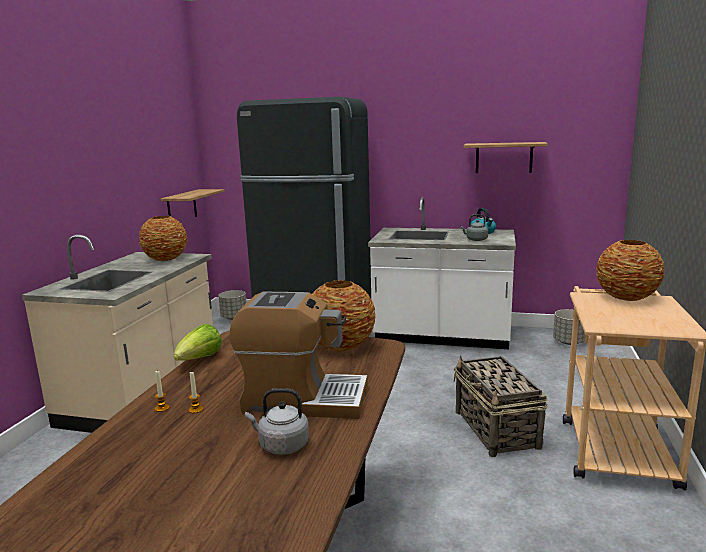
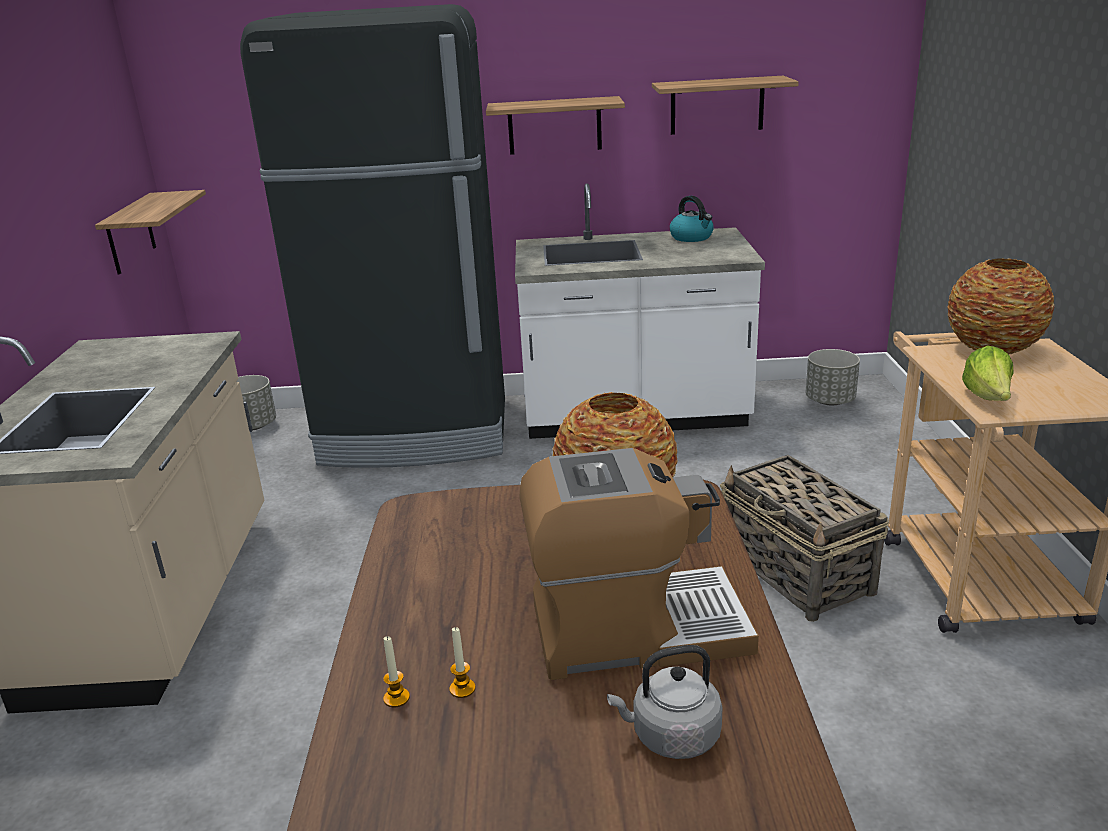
camera: 15 degrees left, 10 degrees up
(165, 259) = (156, 352): vase -> none
(199, 360) = (384, 575): lettuce -> lettuce (988, 398)
(409, 165) = (554, 125): none -> shelf
(475, 240) = (692, 255): grey kettle -> none

